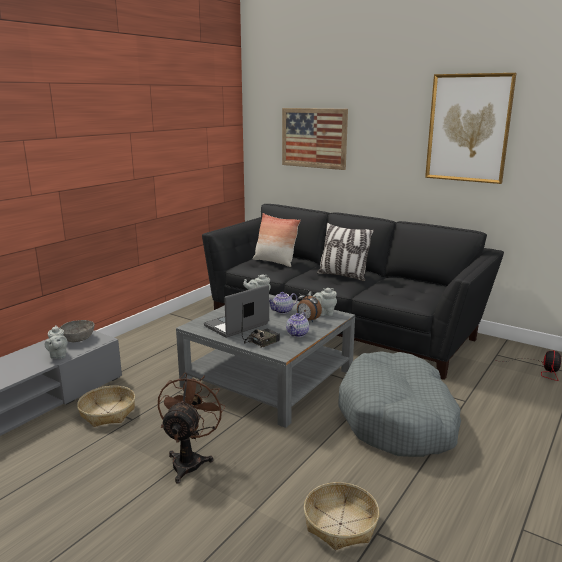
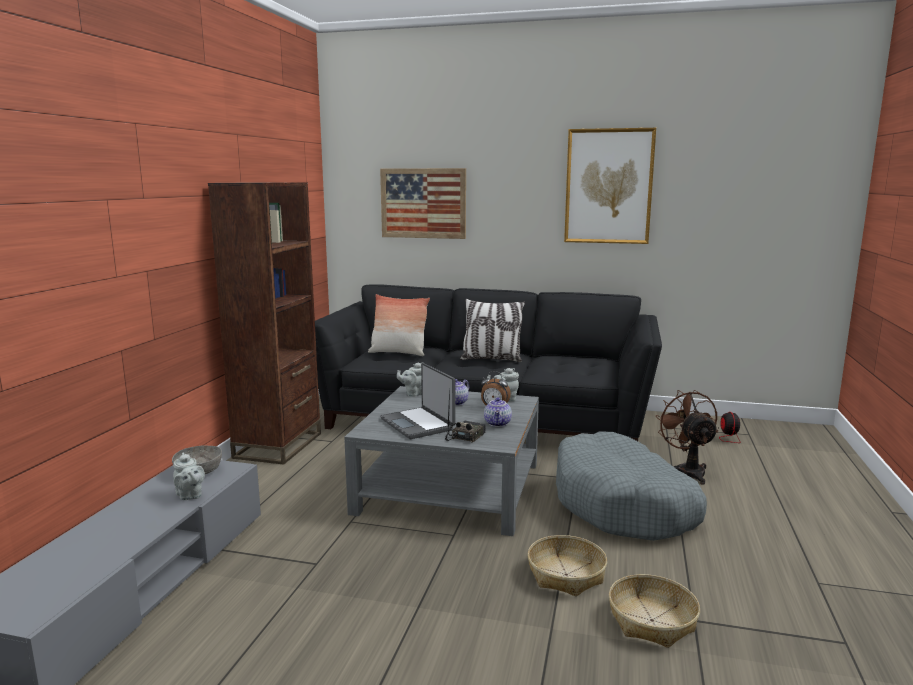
camera: 20 degrees left, 5 degrees down
(108, 412) = (276, 562): basket -> basket (566, 574)
(173, 324) = (278, 445): none -> brown bookcase
(190, 460) = (430, 594): brown fan -> brown fan (687, 470)
(237, 325) = (418, 424): laptop -> laptop turned 60 degrees counterclockwise

